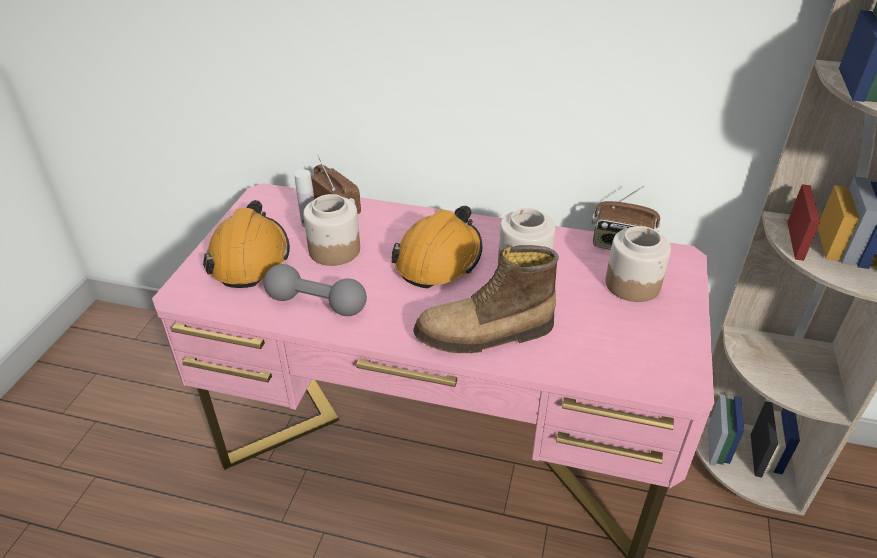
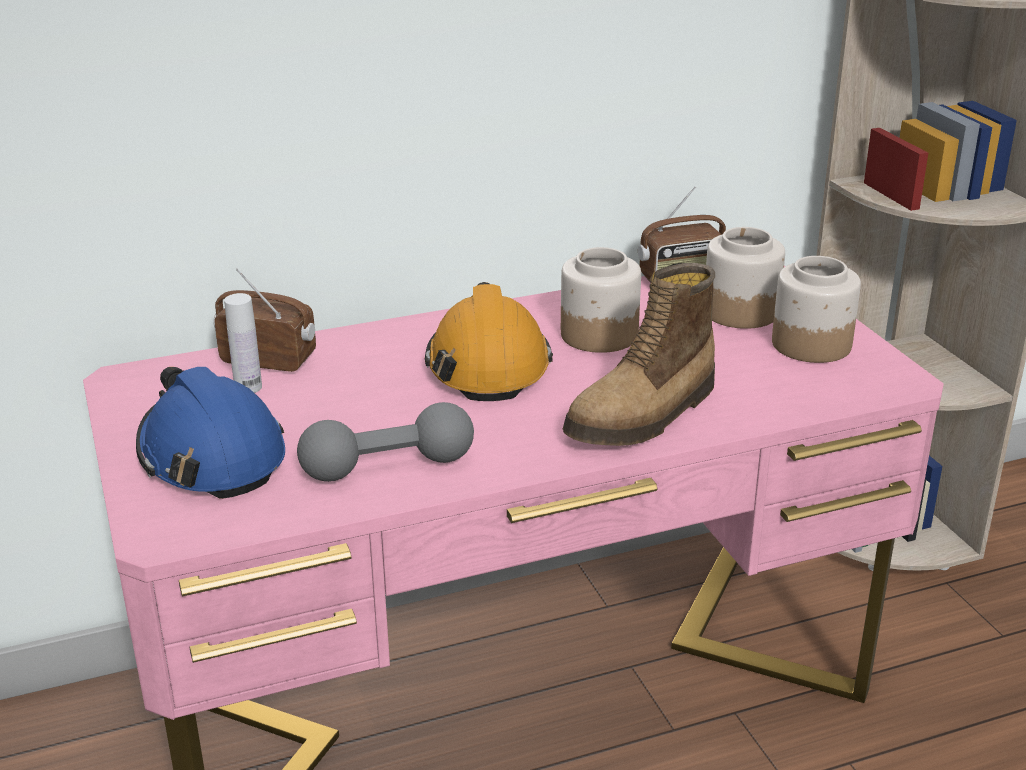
camera: 35 degrees left, 10 degrees down
(249, 257) = (211, 455): orange hard hat -> blue hard hat
(334, 250) = (329, 403): jar -> jar (810, 345)

